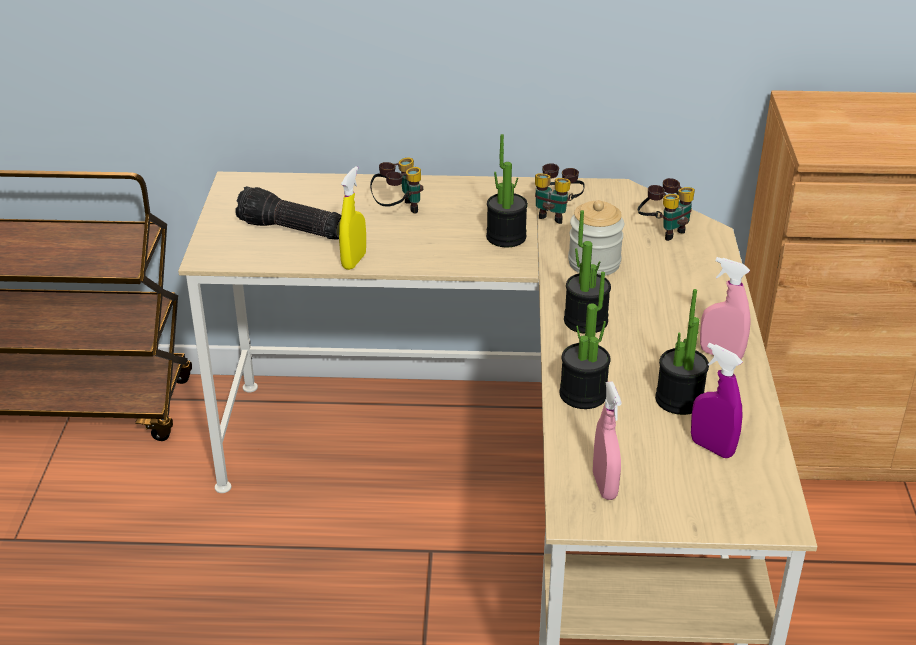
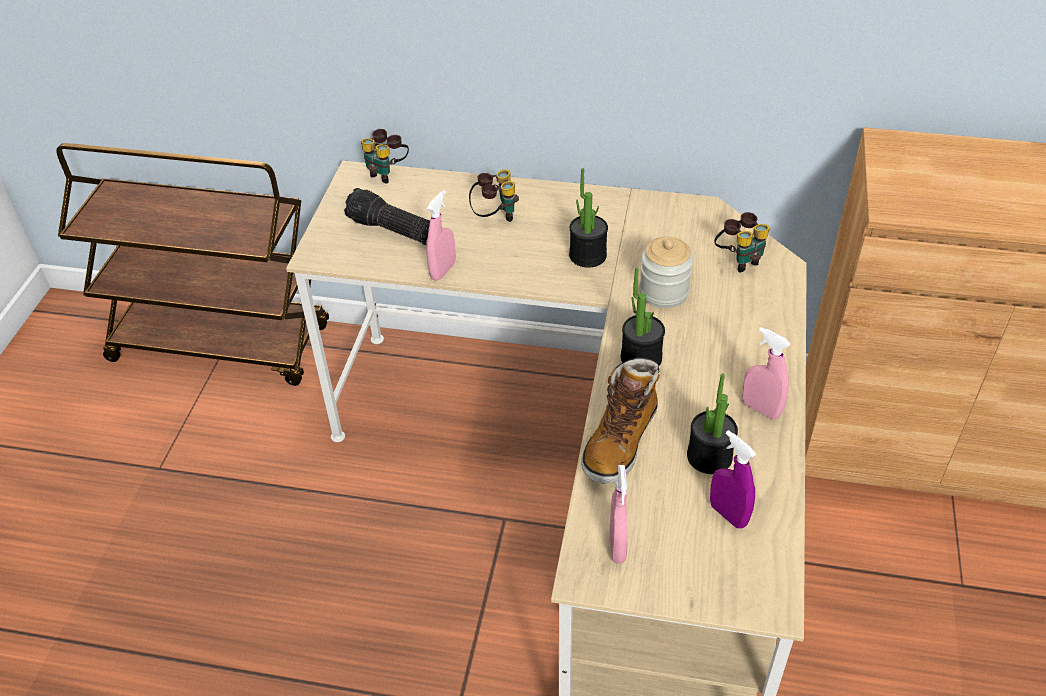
camera: 10 degrees right, 10 degrees up
(354, 261) = (443, 271): yellow spray bottle -> pink spray bottle
(555, 214) = (640, 232): binoculars -> binoculars (387, 173)
(583, 394) = (620, 441): potted plant -> boot

